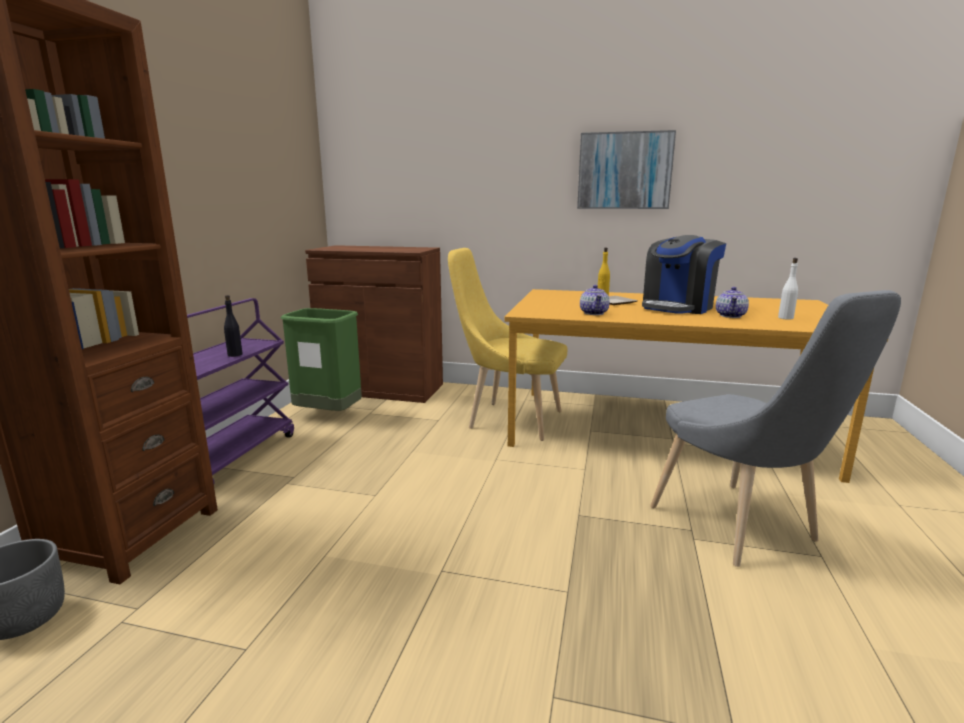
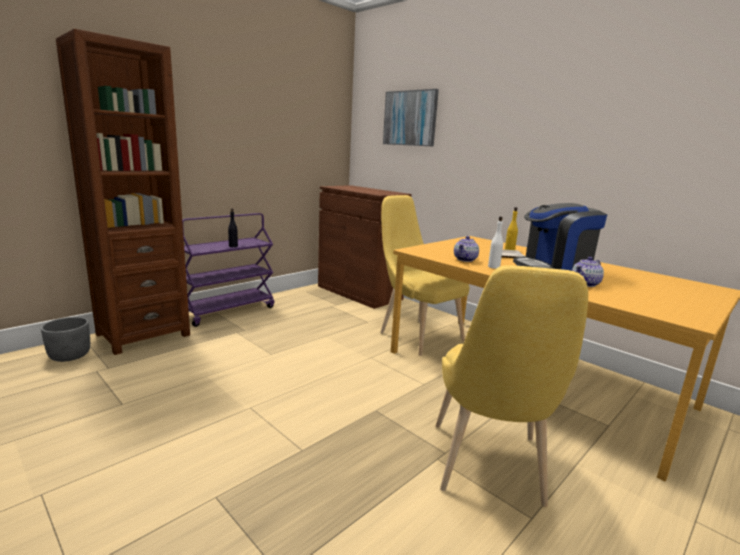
camera: 30 degrees right, 0 degrees up
(328, 415) = (306, 301): green trash can -> none
(624, 171) = (557, 141): picture -> picture (410, 118)
(740, 529) = (488, 469): grey chair -> yellow chair
(785, 318) = (640, 296): white bottle -> white bottle (494, 267)

